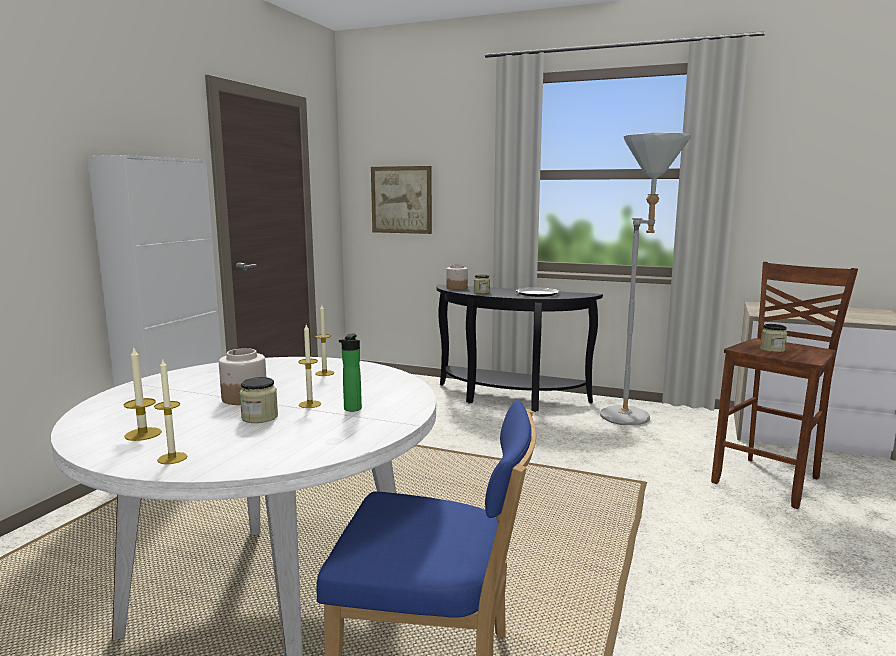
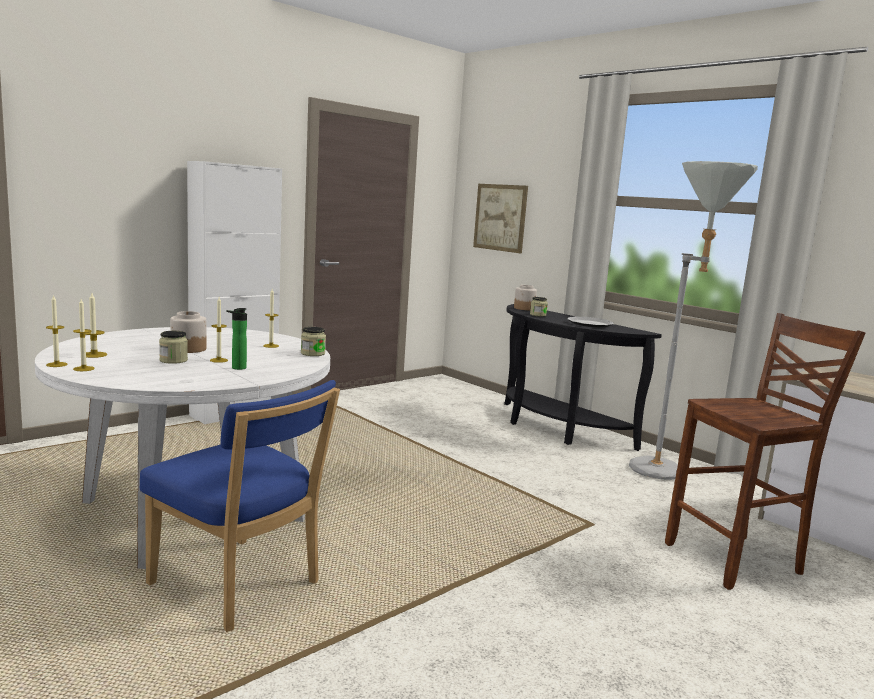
camera: 25 degrees right, 0 degrees up
(121, 462) = (57, 364): none -> candle
(772, 349) = (742, 409): jar -> jar (313, 353)

